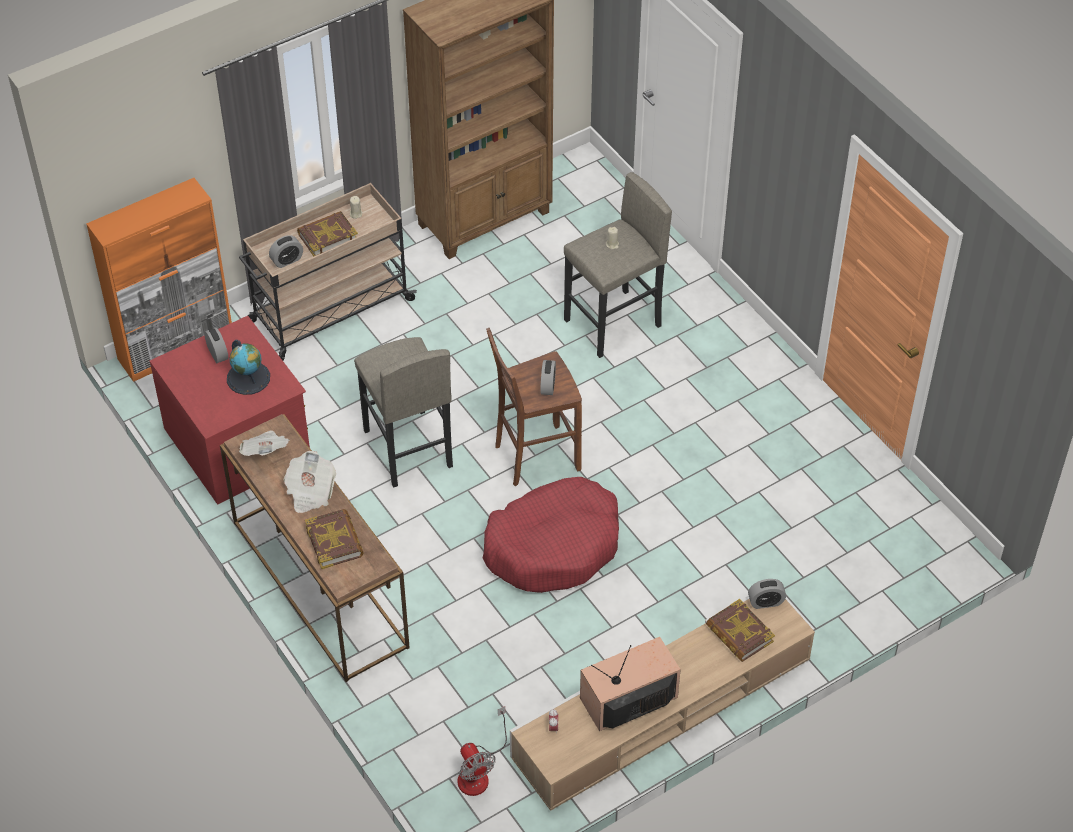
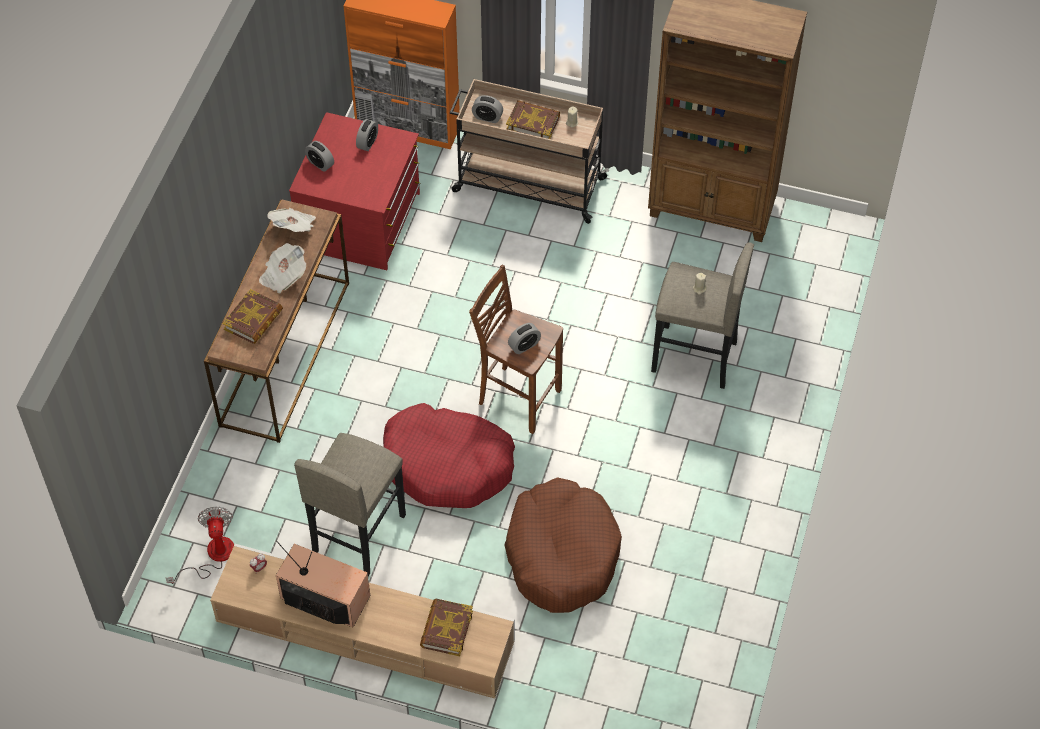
camera: 50 degrees right, 5 degrees up
(248, 378) = (363, 174): globe -> none
(407, 449) = (449, 318): grey stool -> grey stool (358, 533)
(478, 772) = (212, 556): fan -> fan turned 150 degrees clockwise
(714, 527) = (561, 554): none -> brown dog bed
(765, 602) = (492, 627): alarm clock -> alarm clock (320, 163)

